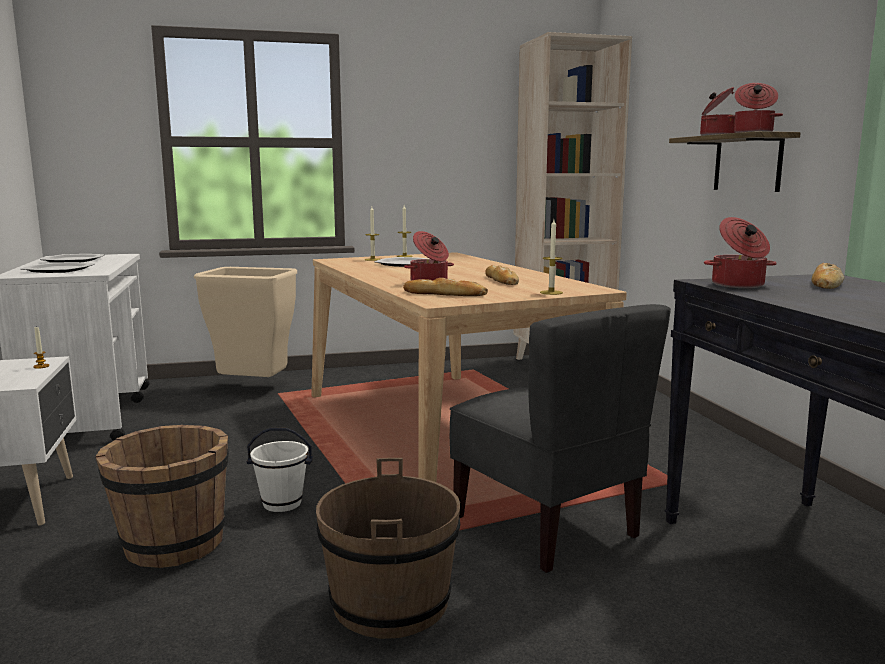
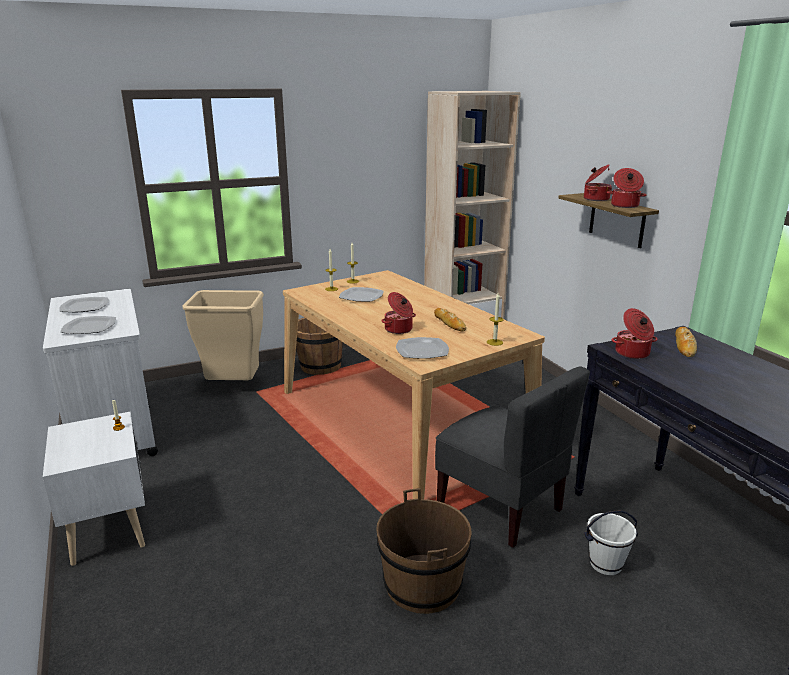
camera: 10 degrees left, 10 degrees up
(173, 544) = (251, 553): brown bucket -> brown bucket (320, 366)
(282, 503) = (312, 506): white bucket -> white bucket (605, 564)
(444, 294) = (421, 350): bread -> plate

